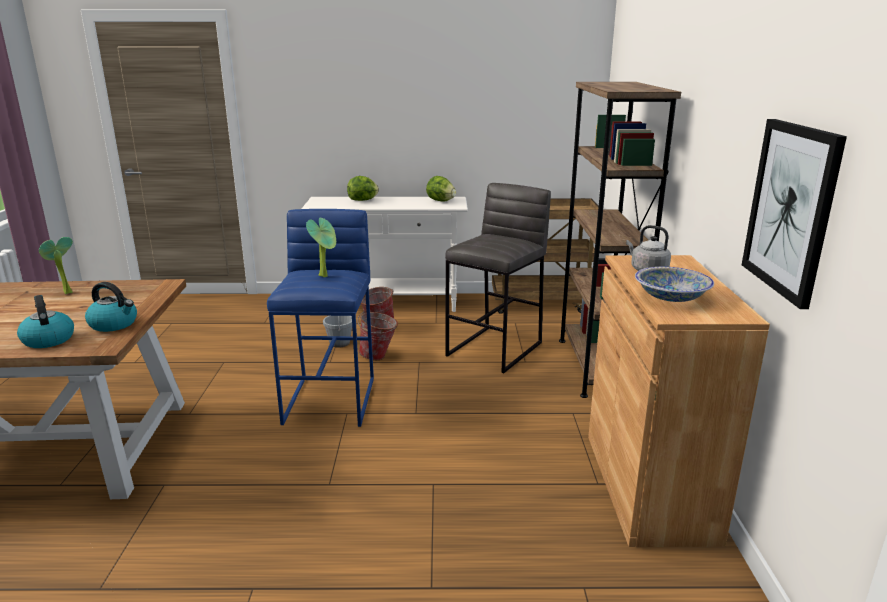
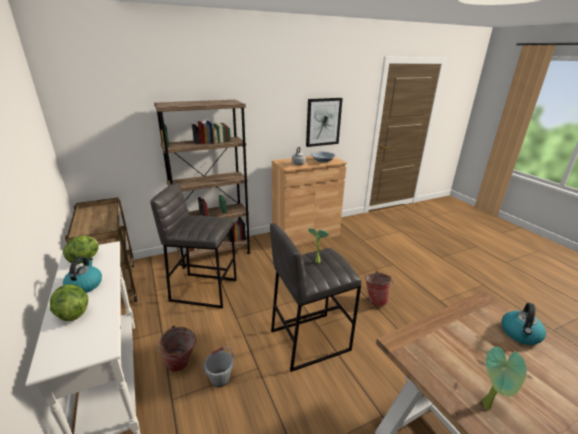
camera: 115 degrees left, 5 degrees up
(114, 324) = (469, 318): kettle -> kettle (85, 285)
(331, 400) = (309, 340): blue stool -> grey stool
(379, 357) = (237, 341): bucket -> bucket (375, 300)

